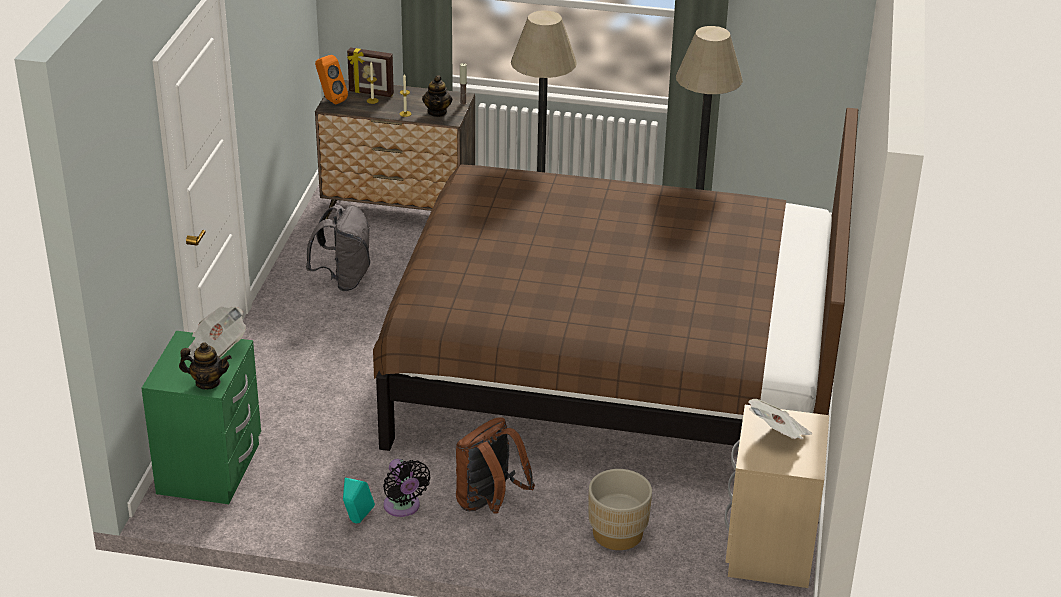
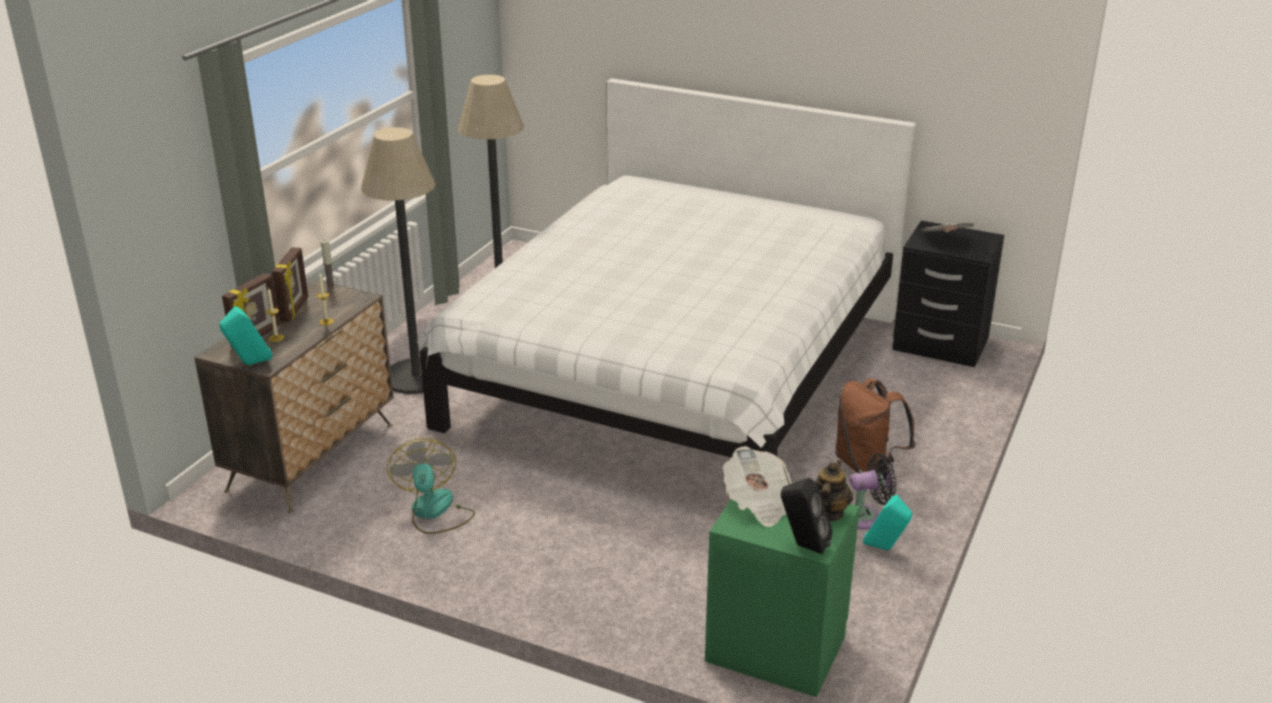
camera: 75 degrees left, 5 degrees down
(162, 374) = (803, 546): none -> black speaker
(330, 100) = (249, 364): orange speaker -> turquoise speaker
(343, 279) = (434, 512): grey backpack -> fan
(420, 97) = (295, 309): none -> picture frame
(437, 112) = (339, 303): teapot -> none
(617, 367) = (674, 371): brown bed -> white bed
(617, 534) = (917, 407): beige planter -> none
(768, 548) = (940, 345): beige nightstand -> black nightstand

